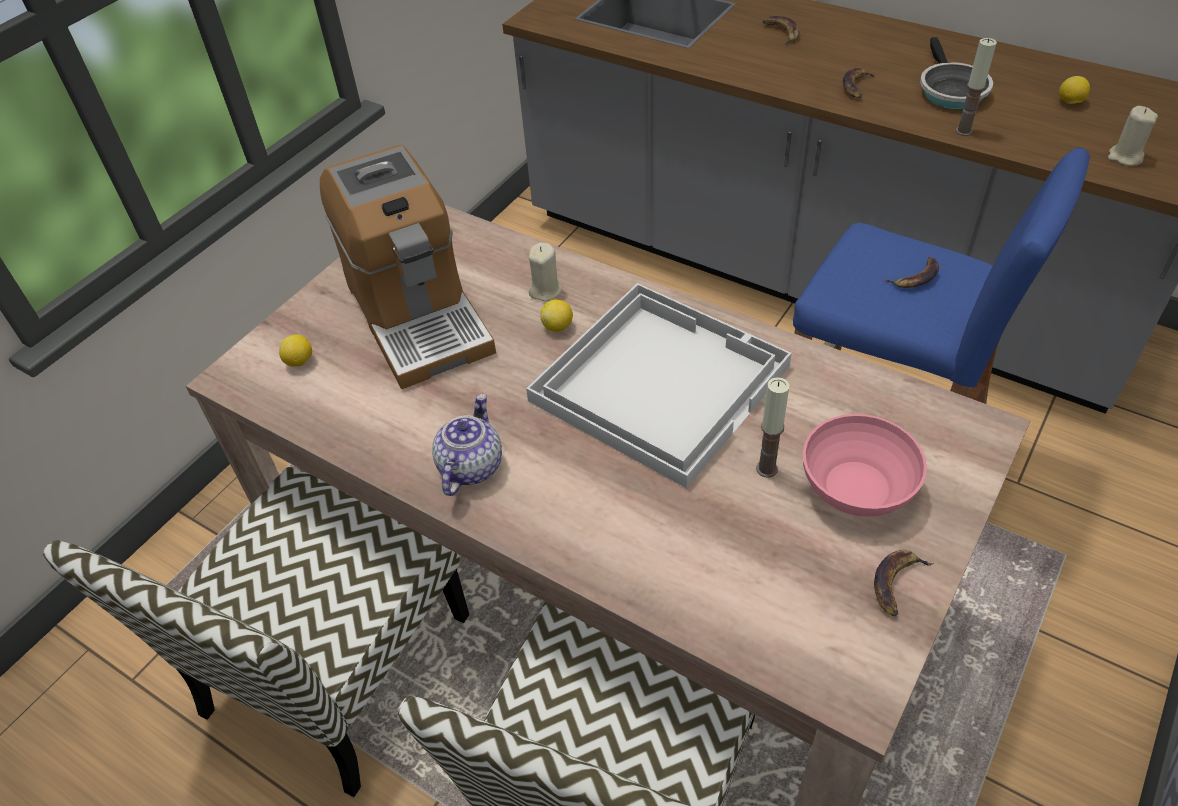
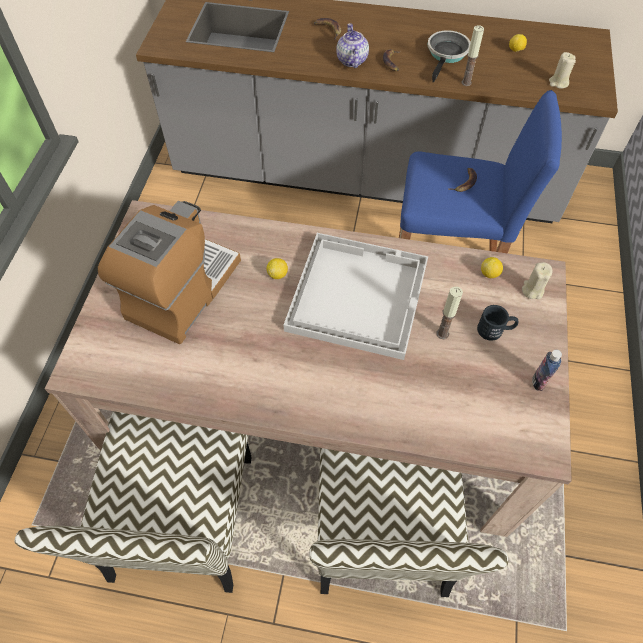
camera: 25 degrees left, 10 degrees up
(300, 362) = (118, 347): lemon -> lemon (489, 274)
(418, 316) = (182, 291): coffee machine -> coffee machine turned 105 degrees counterclockwise
(470, 466) = (269, 386): teapot -> teapot (351, 60)
(545, 290) = (257, 251): beige candle -> beige candle (532, 290)
(858, 487) = (495, 330): pink bowl -> black mug
(897, 584) = (538, 381): banana -> bottle
(950, 90) = (447, 54): frying pan -> frying pan turned 135 degrees counterclockwise

